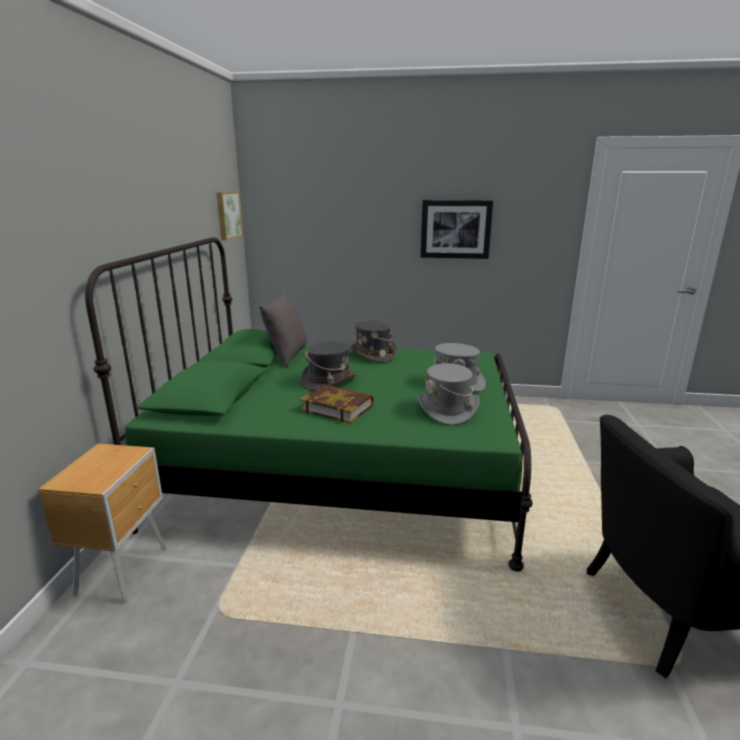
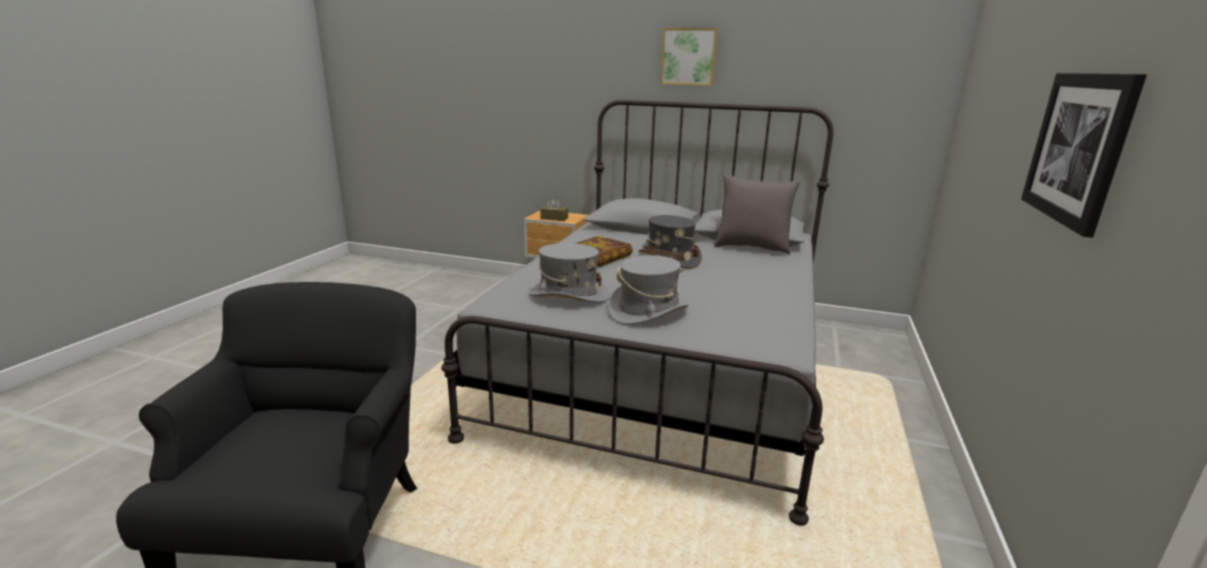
camera: 100 degrees right, 0 degrees up
(115, 466) = (554, 218): none -> brown tissue box
(227, 215) = (899, 89): picture -> picture (689, 57)
(342, 470) = (664, 368): green bed -> grey bed
(372, 355) = (764, 283): grey hat -> none

